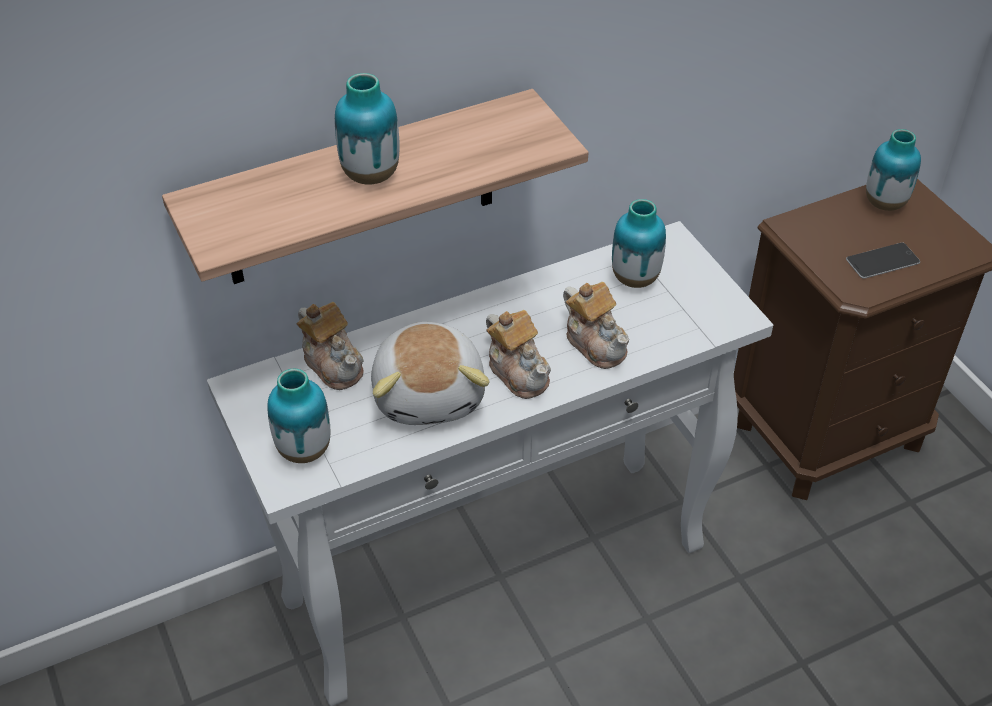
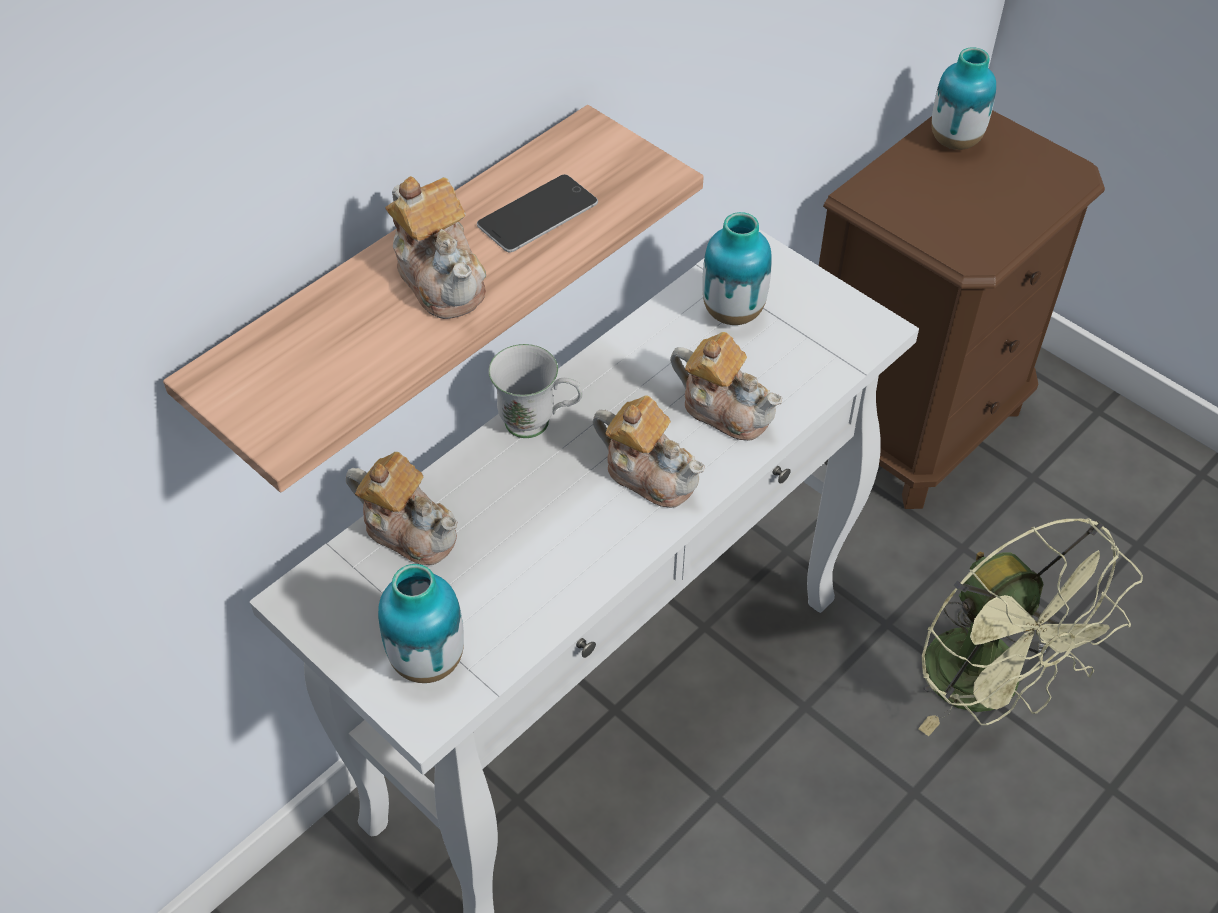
camera: 20 degrees left, 5 degrees up
(370, 175) = (441, 278): vase -> teapot
(430, 393) = (554, 534): plush toy -> none
(456, 318) = (539, 424): none -> white mug
(802, 650) = (989, 688): none -> green fan
(882, 261) = (985, 213): phone -> phone (537, 214)

